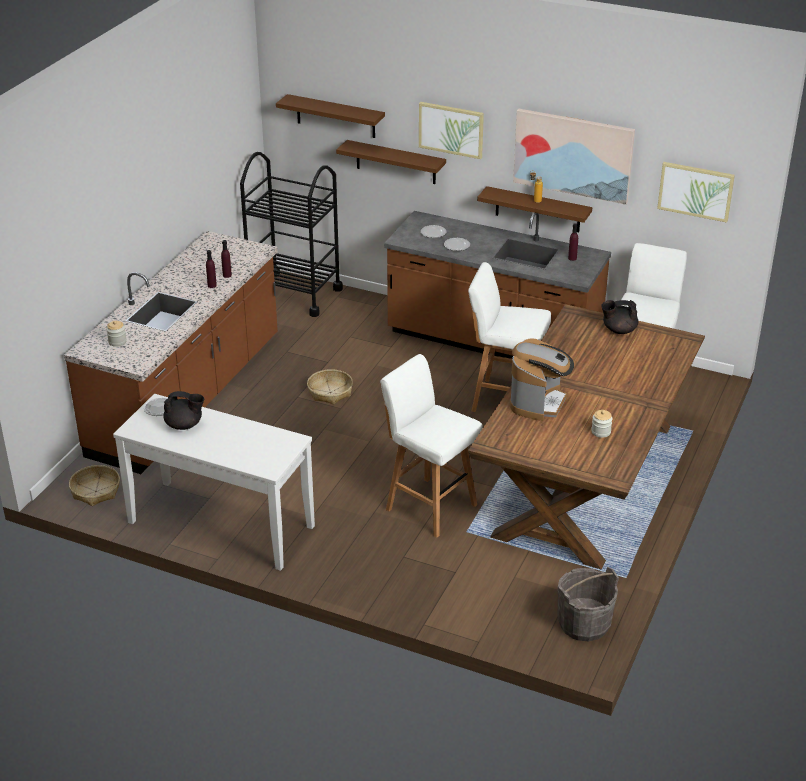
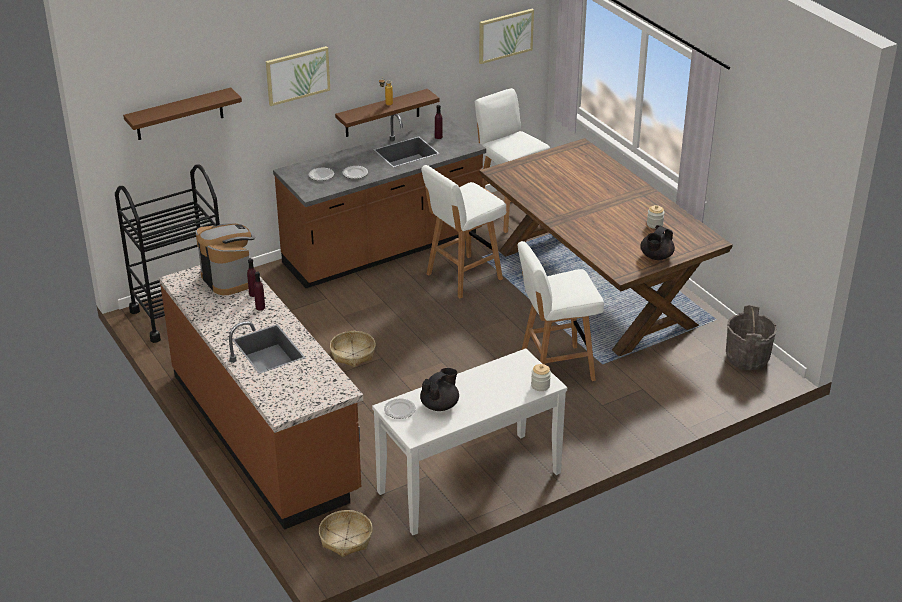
camera: 55 degrees left, 0 degrees up
(117, 342) = (290, 389): jar -> jar (540, 385)
(396, 162) = (246, 132): brown shelf -> none
(538, 402) = (593, 233): coffee machine -> coffee machine (229, 278)
(573, 155) = (407, 49): picture -> none
(618, 330) = (539, 165): black teapot -> black teapot (656, 257)

